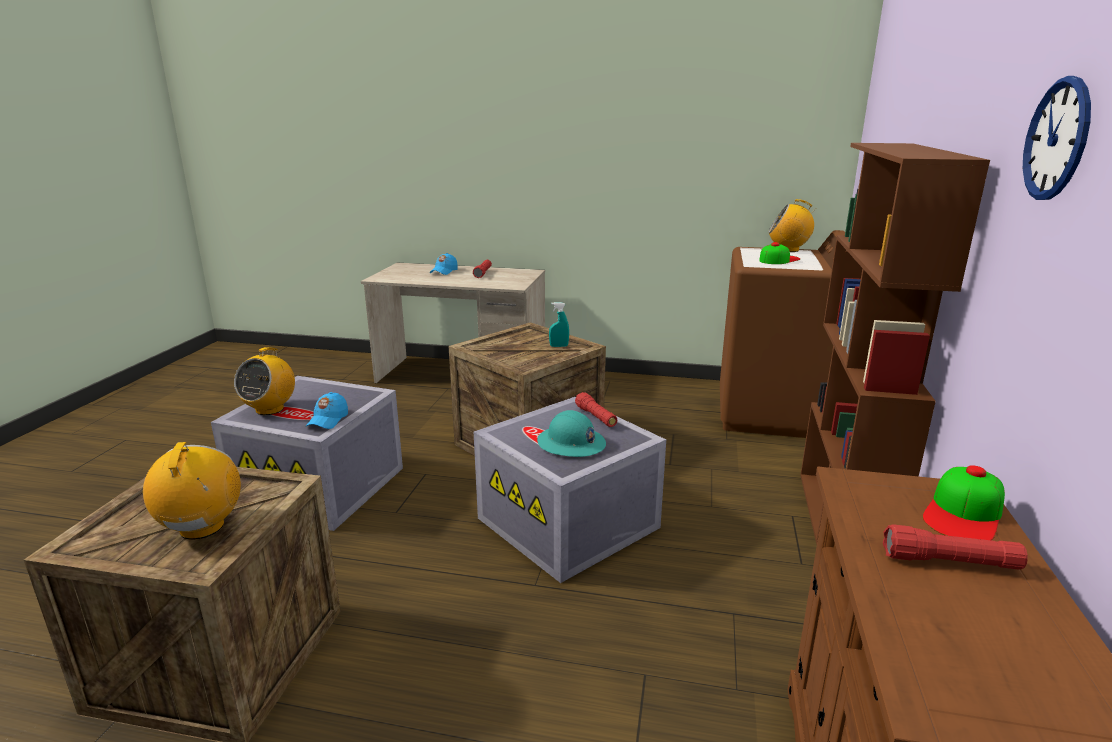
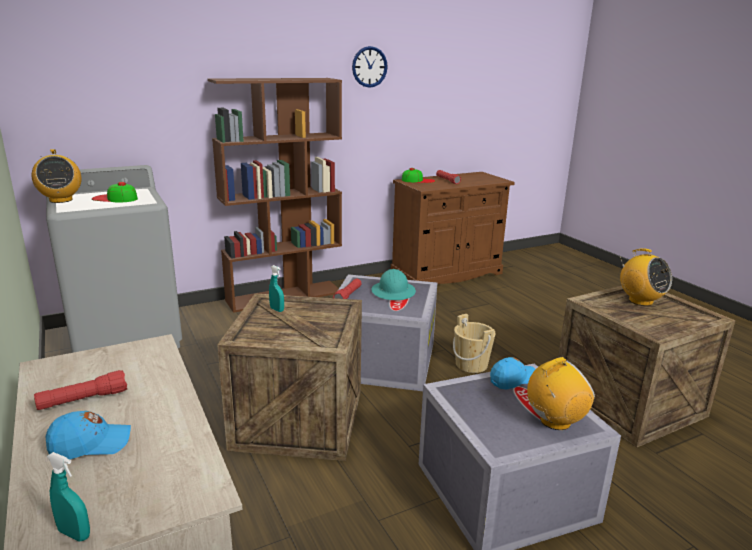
camera: 130 degrees left, 0 degrees up
(202, 528) = (640, 301): radio -> radio turned 75 degrees counterclockwise
(398, 267) = (74, 534): none -> turquoise spray bottle
(474, 583) = (471, 364): none -> beige bucket
(773, 413) = (127, 336): brown washing machine -> grey washing machine

